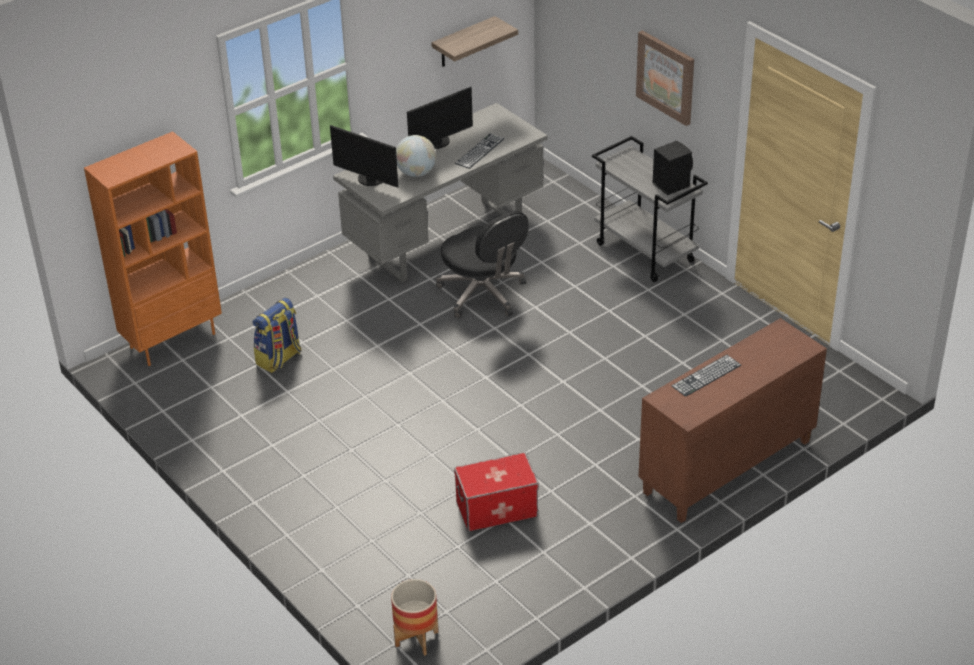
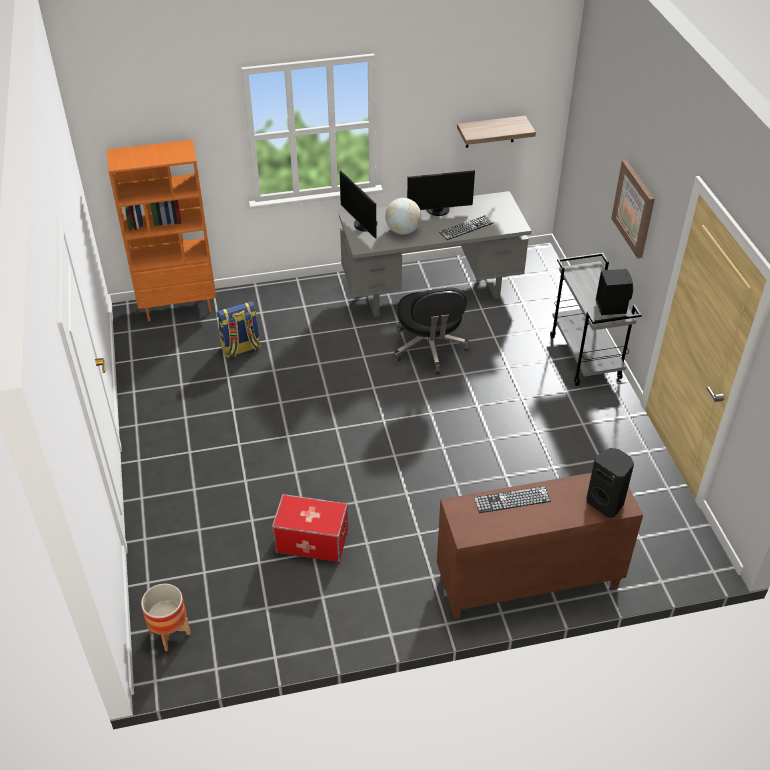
camera: 25 degrees right, 5 degrees up
(789, 350) = (606, 503): none -> black speaker

